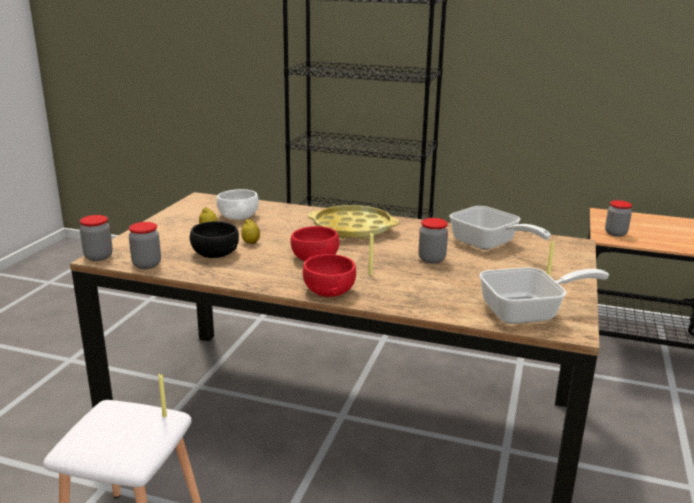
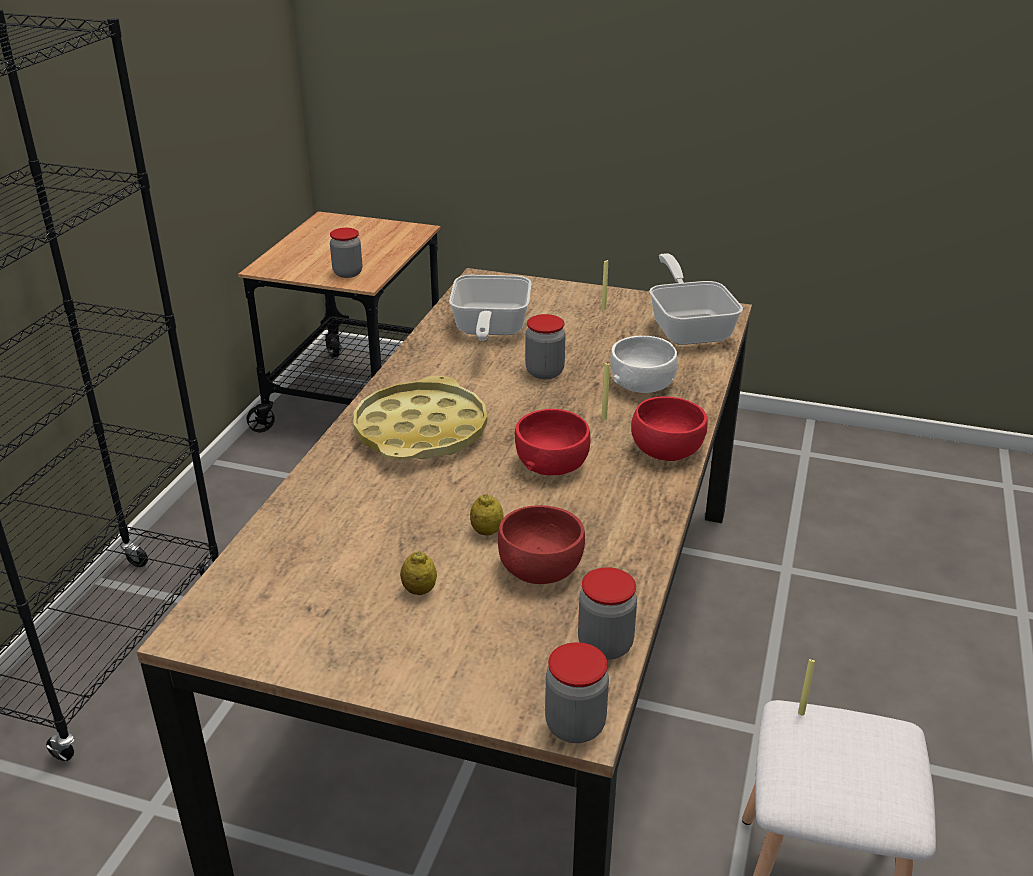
camera: 90 degrees left, 10 degrees up
(215, 253) = (541, 568): black bowl -> red bowl
(238, 216) = (338, 559): white bowl -> white bowl (642, 383)
(489, 245) = (488, 330): frying pan -> frying pan turned 135 degrees clockwise

